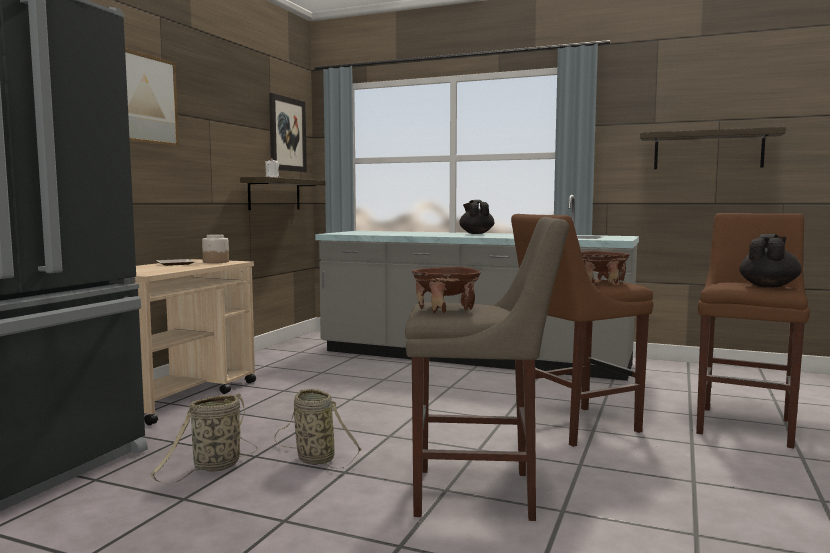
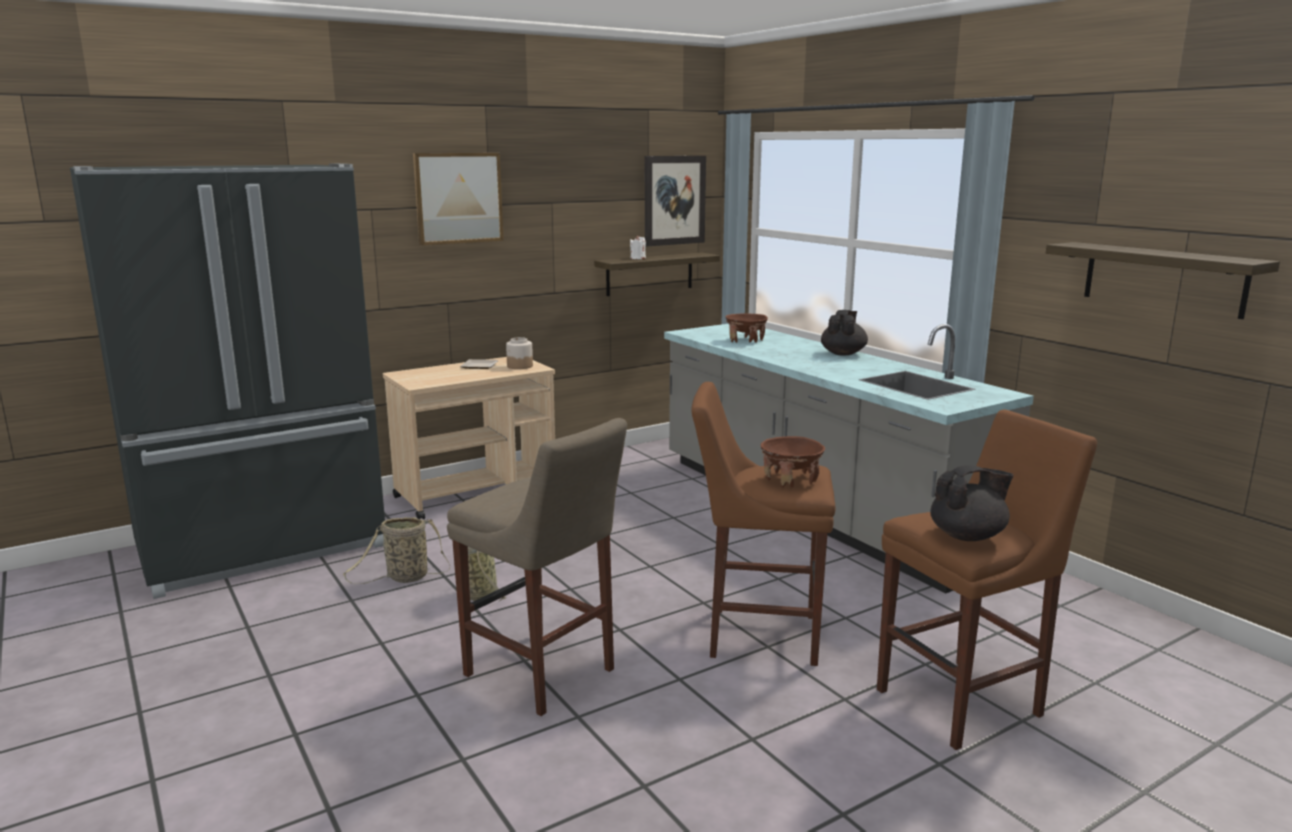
camera: 35 degrees right, 10 degrees up
(445, 309) = (502, 498): brown bowl -> brown bowl (745, 340)

